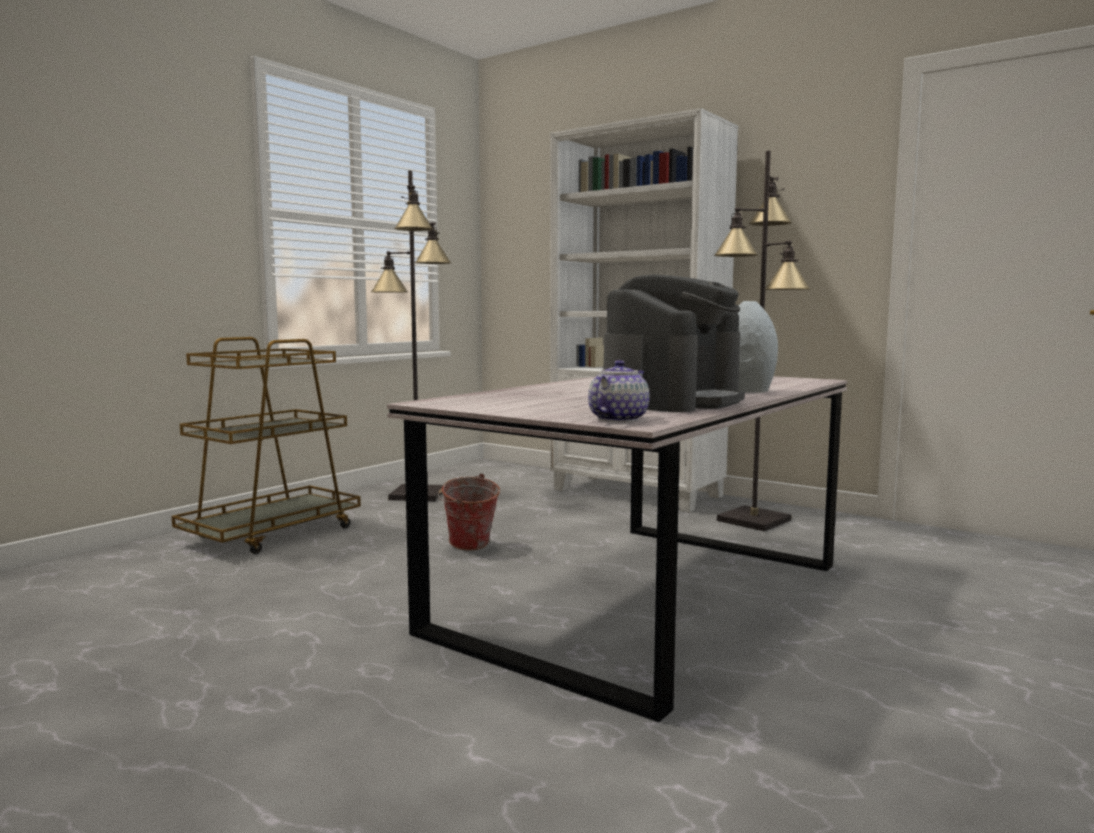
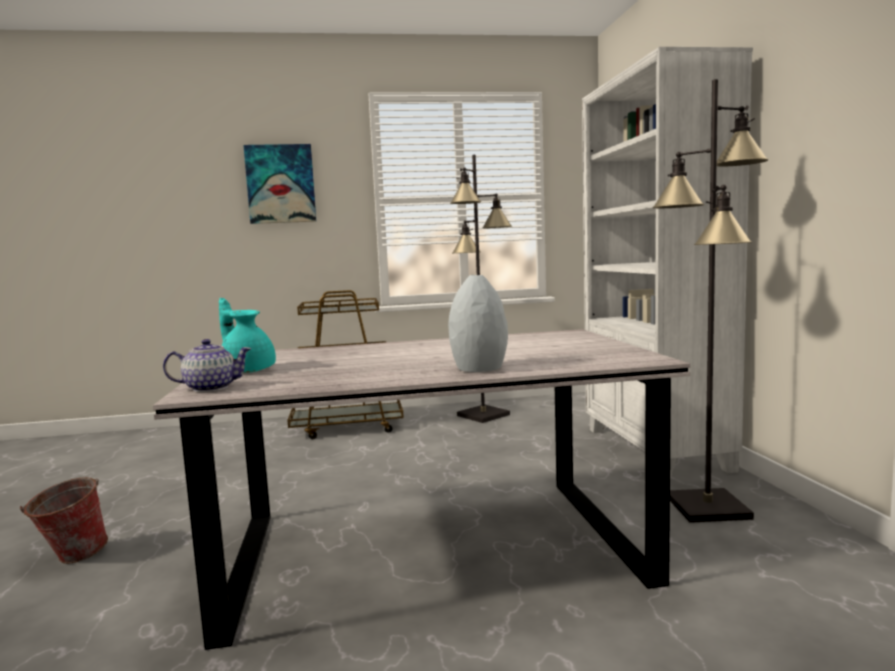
camera: 45 degrees right, 0 degrees up
(126, 165) = (281, 184): none -> picture
(469, 548) = (418, 466): bucket -> bucket (71, 558)
(550, 408) = (247, 370): none -> turquoise teapot
(673, 401) = (353, 373): coffee machine -> none

